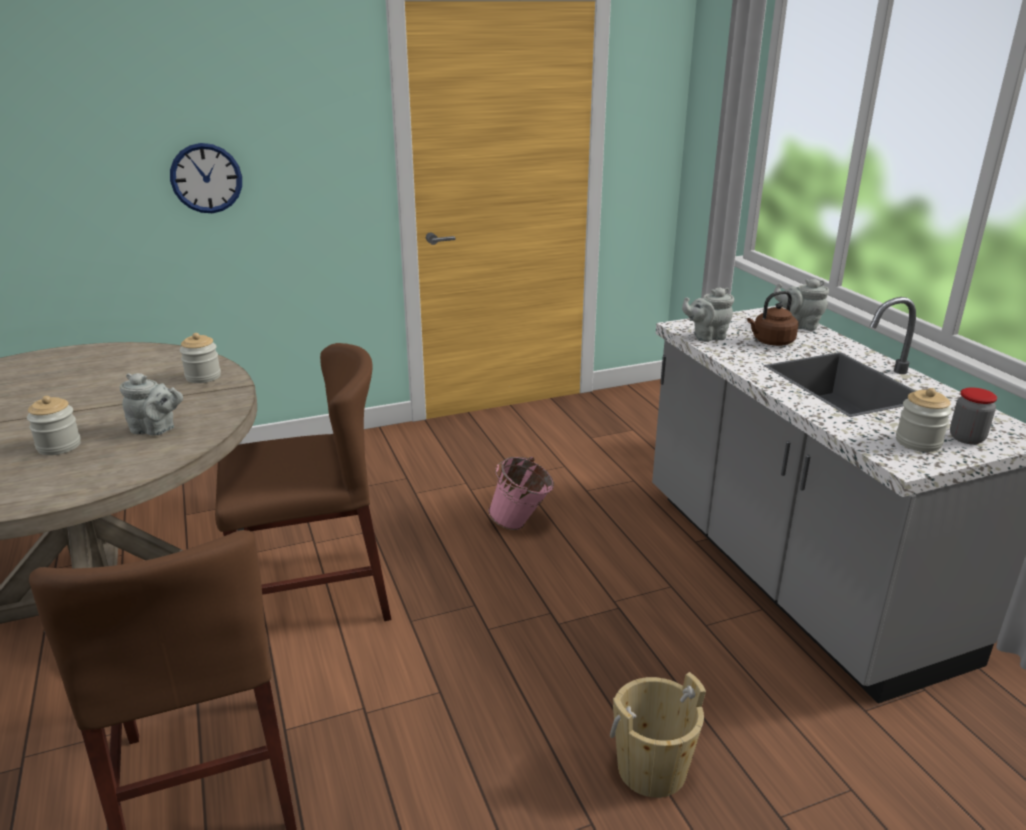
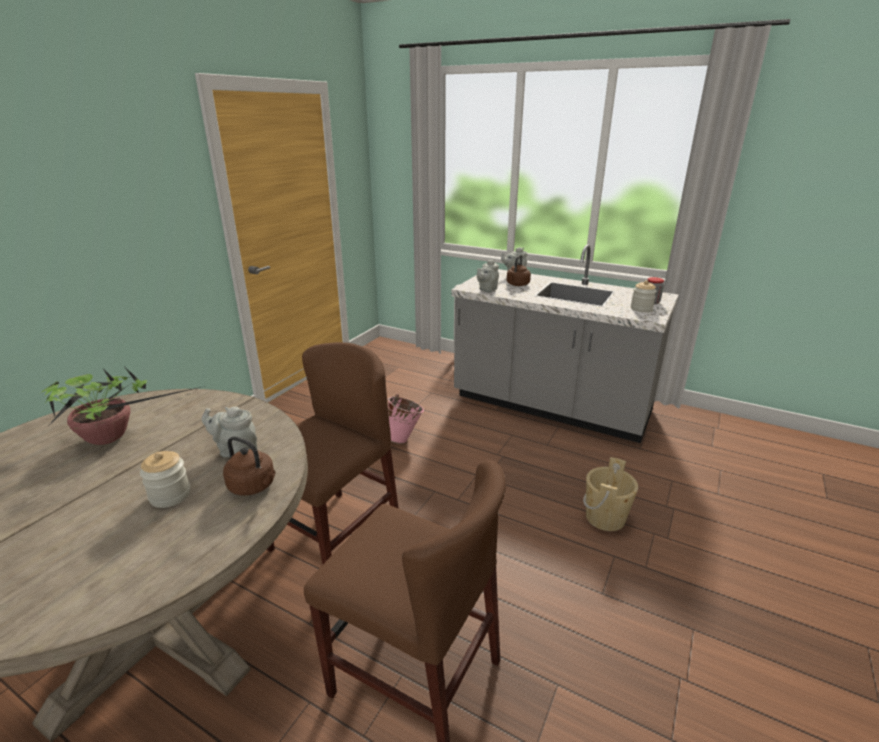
camera: 40 degrees left, 0 degrees up
(106, 379) = (111, 437): none -> potted plant
(115, 467) = (254, 486): none -> brown kettle
(156, 429) = (235, 451): grey teapot -> grey teapot turned 135 degrees counterclockwise
(203, 377) = (201, 406): jar -> none
(206, 178) = (81, 247): wall clock -> none

